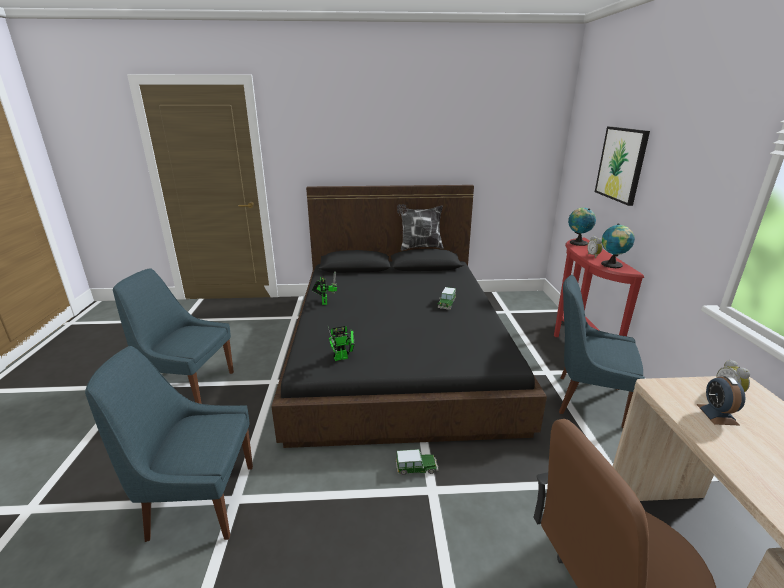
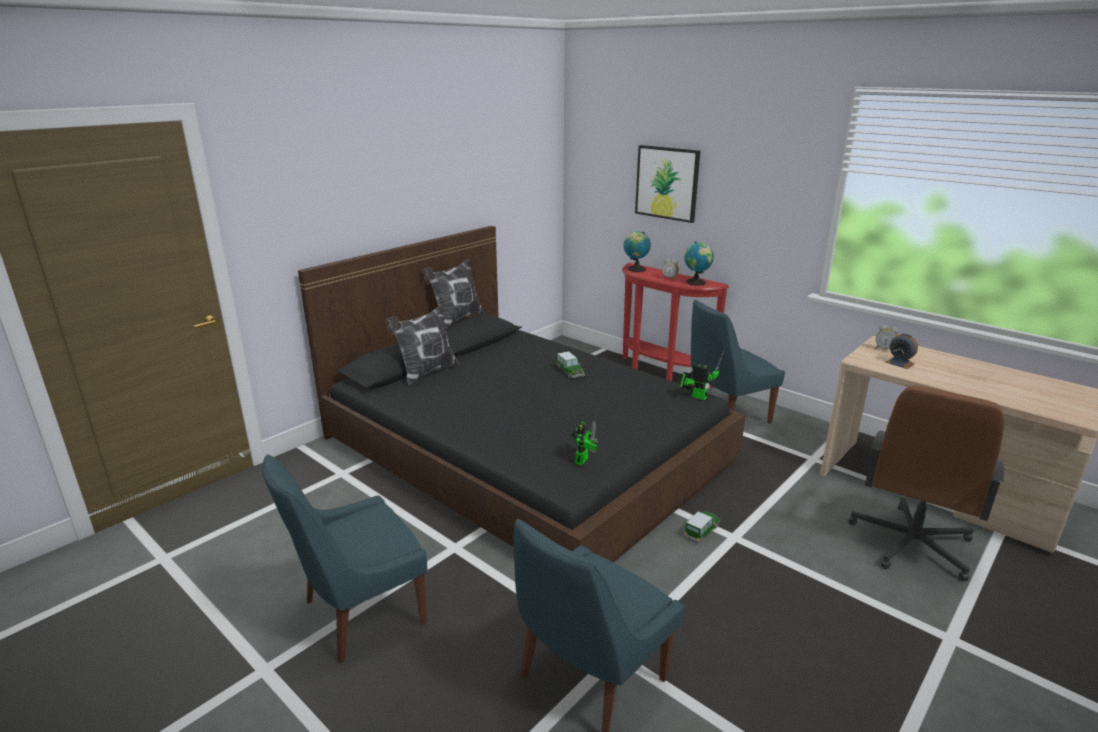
camera: 45 degrees left, 0 degrees up
(324, 301) = (446, 420): toy robot -> toy robot (696, 396)
(366, 273) = (426, 372): none -> pillow

